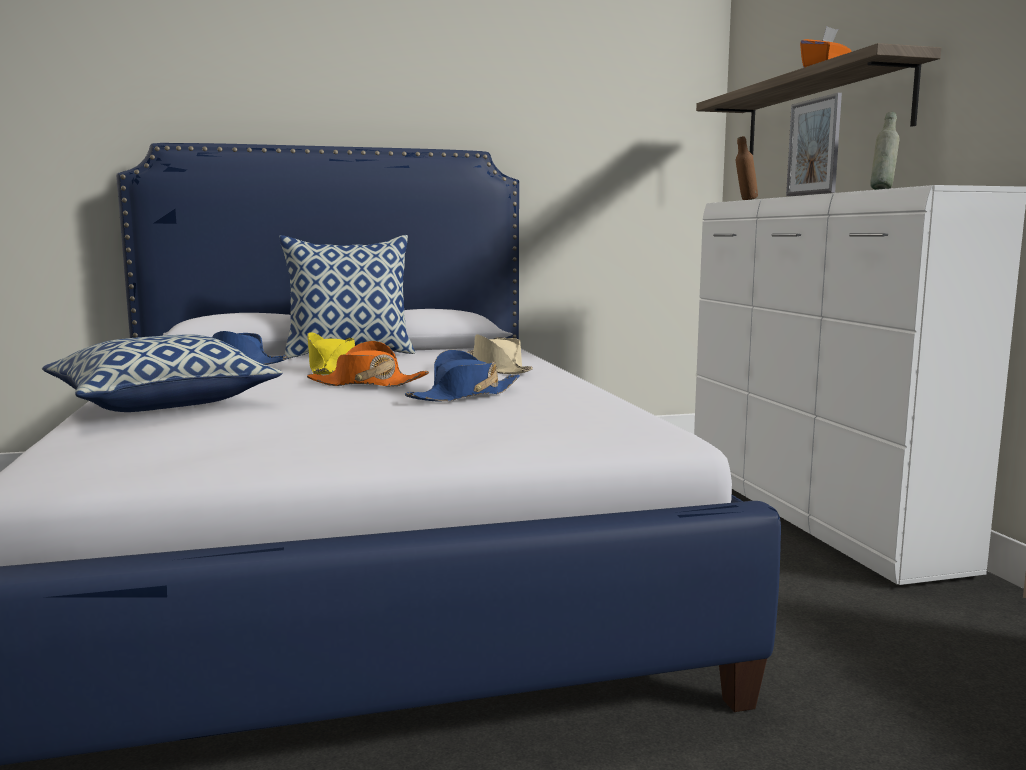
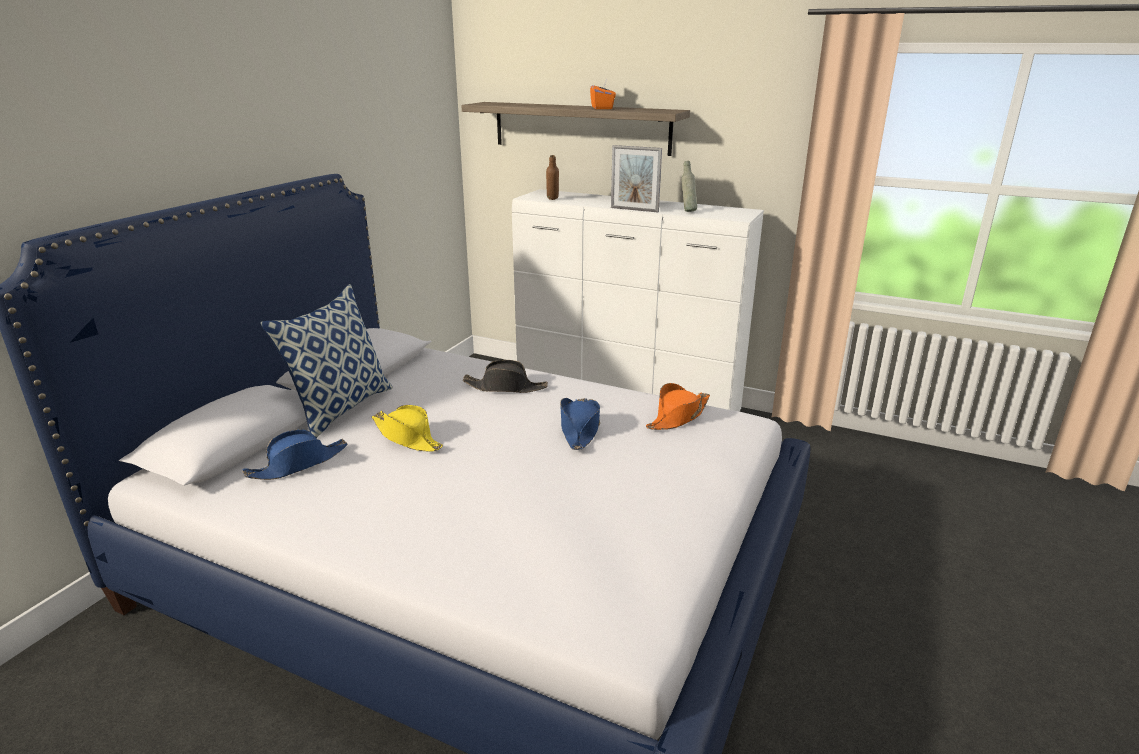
camera: 50 degrees left, 15 degrees up
(163, 404) = (447, 542): pillow -> none
(367, 384) = (496, 445): orange hat -> orange hat (678, 417)
(497, 369) = (506, 387): beige hat -> black hat

